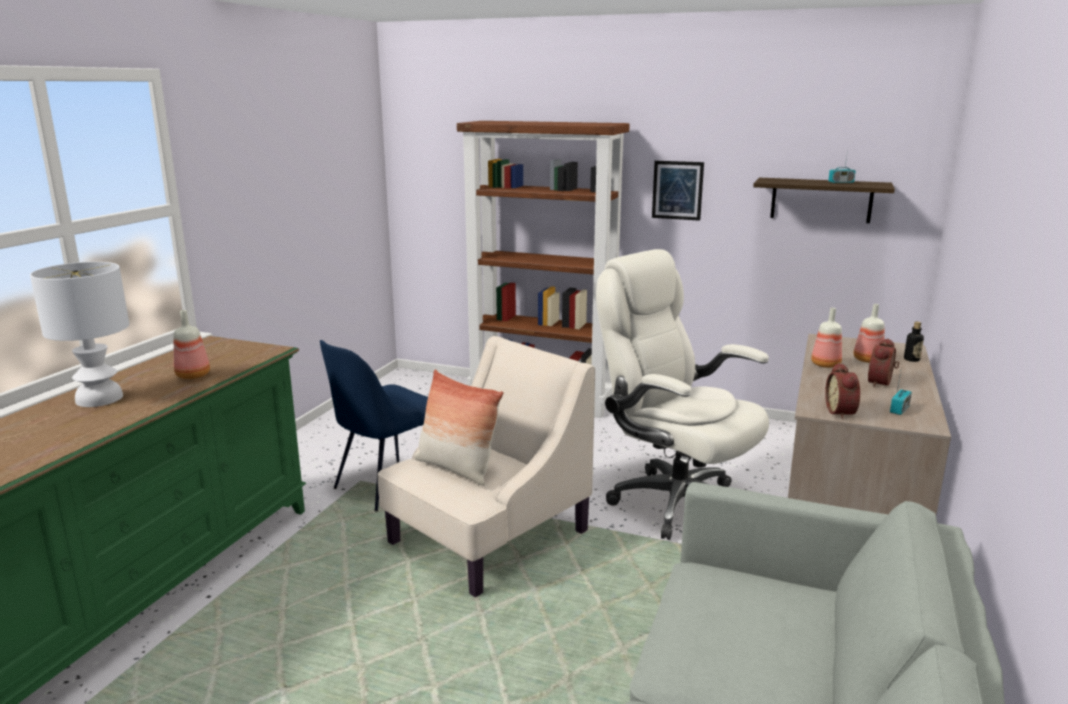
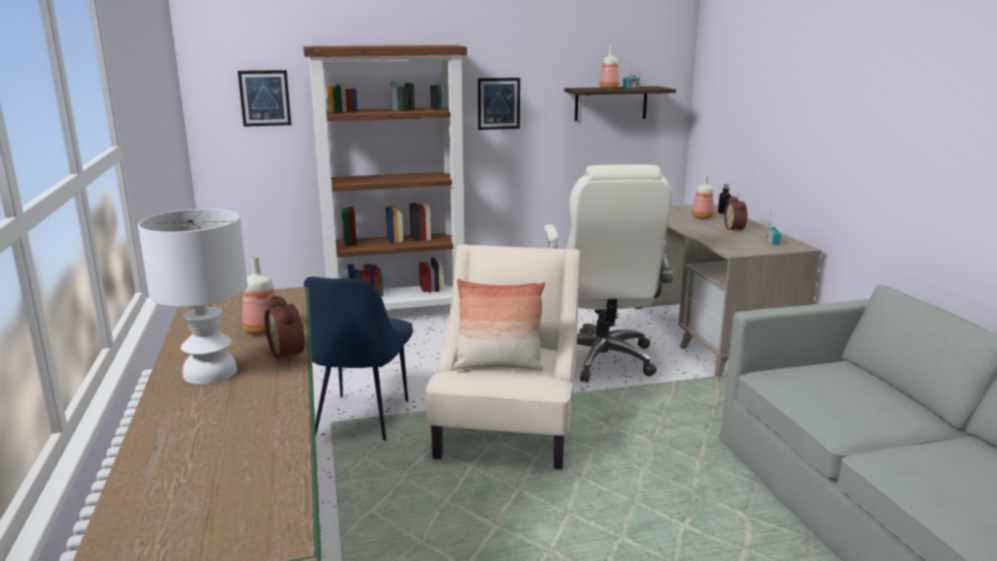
camera: 35 degrees left, 0 degrees up
(449, 169) = (265, 98): none -> picture
(675, 502) = (601, 360): white office chair -> white office chair turned 105 degrees counterclockwise
(825, 365) = (686, 225): bottle -> bottle (608, 88)
(842, 412) = (749, 250): alarm clock -> alarm clock (290, 353)

